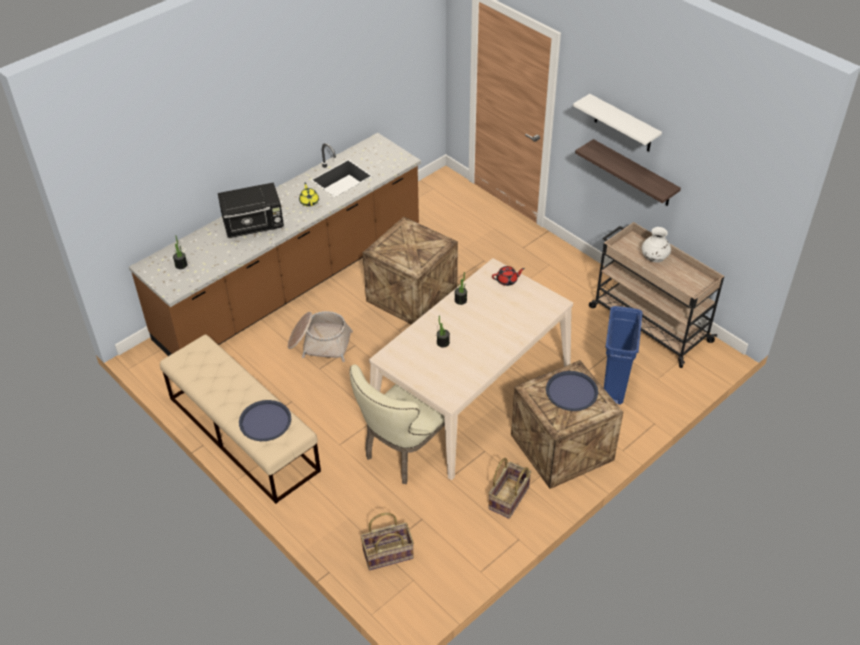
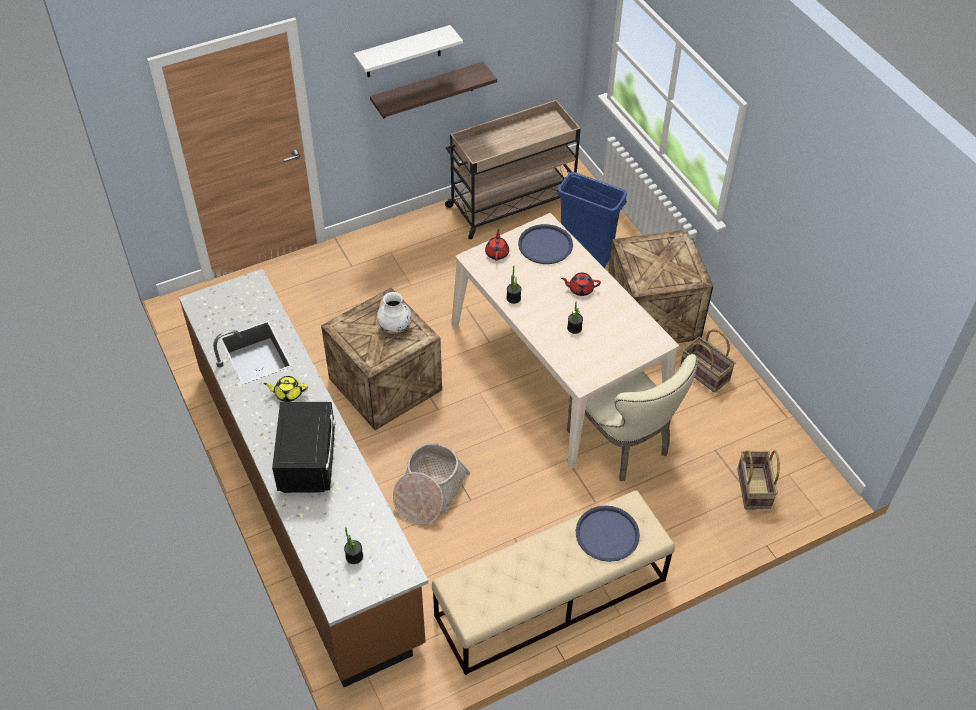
camera: 75 degrees left, 5 degrees up
(489, 338) = (580, 289): none -> red teapot
(571, 391) = (653, 257): blue tray -> blue tray (545, 245)
(654, 258) = (501, 140): white vase -> white vase (395, 327)

